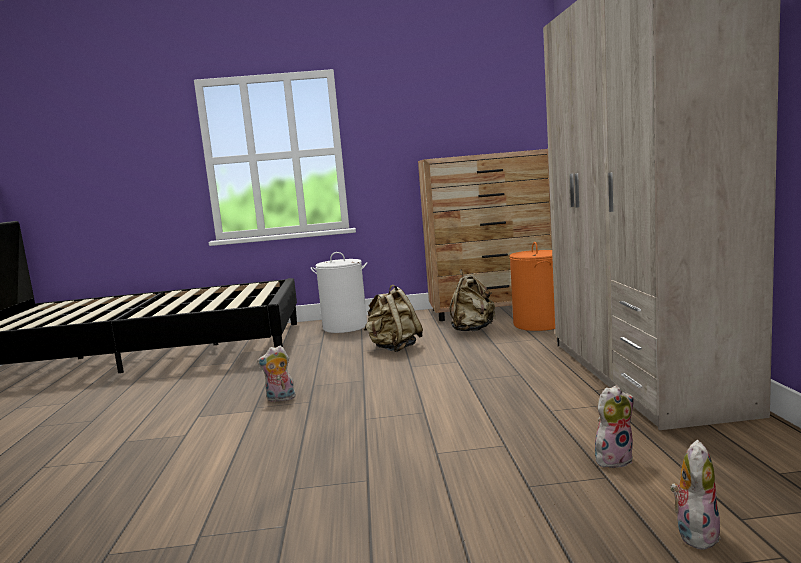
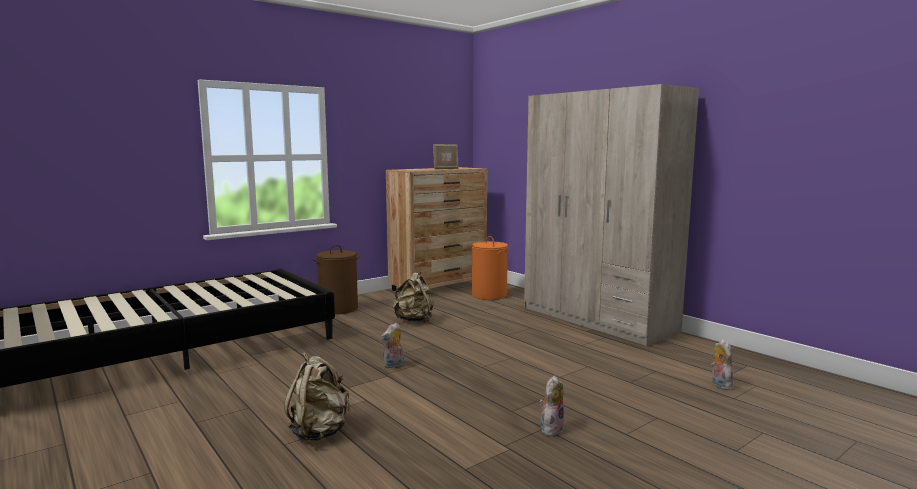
camera: 35 degrees left, 0 degrees up
(345, 327) = (338, 308): white laundry basket -> brown laundry basket
(472, 330) = (450, 302): beige backpack -> beige backpack (320, 432)
(489, 153) = (445, 169): none -> picture frame
(613, 459) = (647, 363): plush toy -> plush toy (551, 428)

